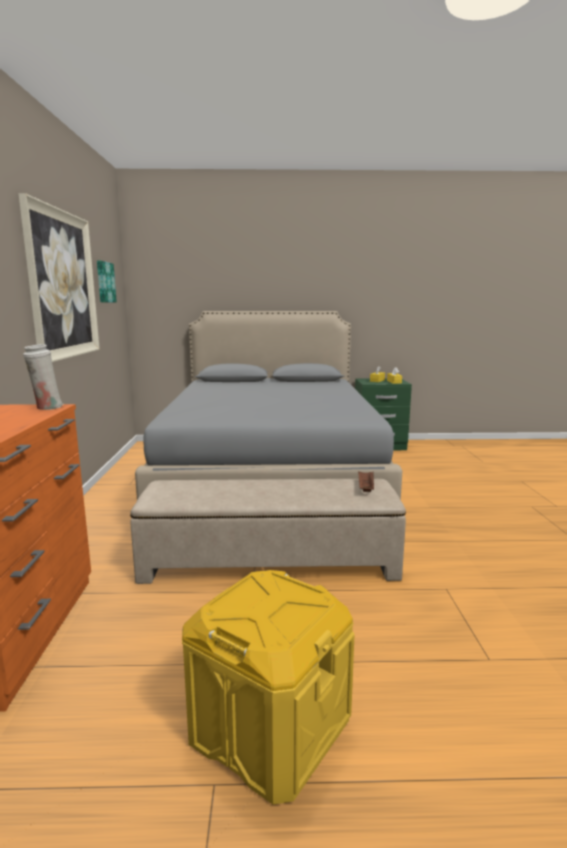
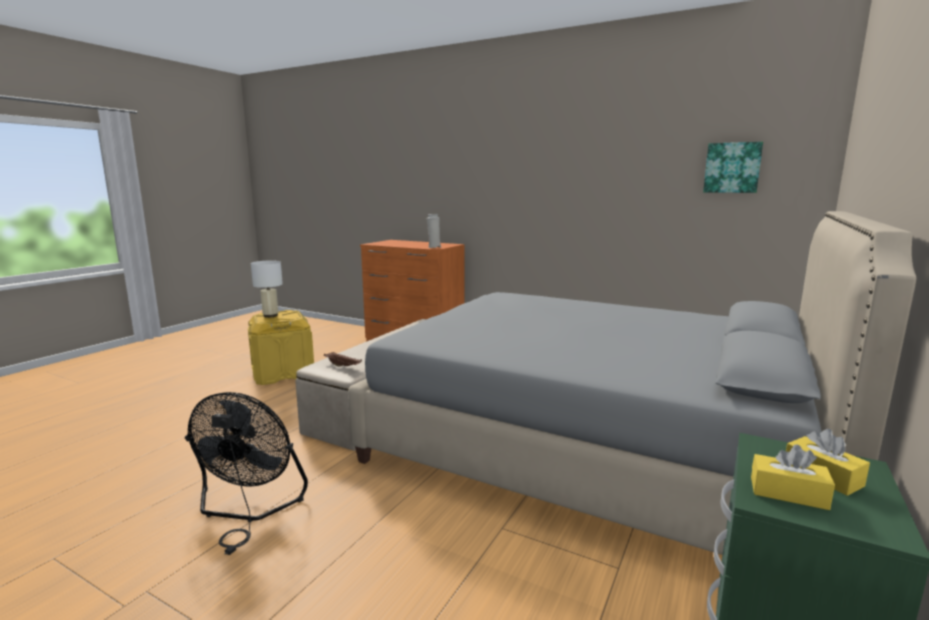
camera: 120 degrees right, 0 degrees up
(62, 285) = (604, 176): picture -> none
(275, 615) = (271, 316): none -> white table lamp
(499, 549) = (243, 509): none -> black fan

